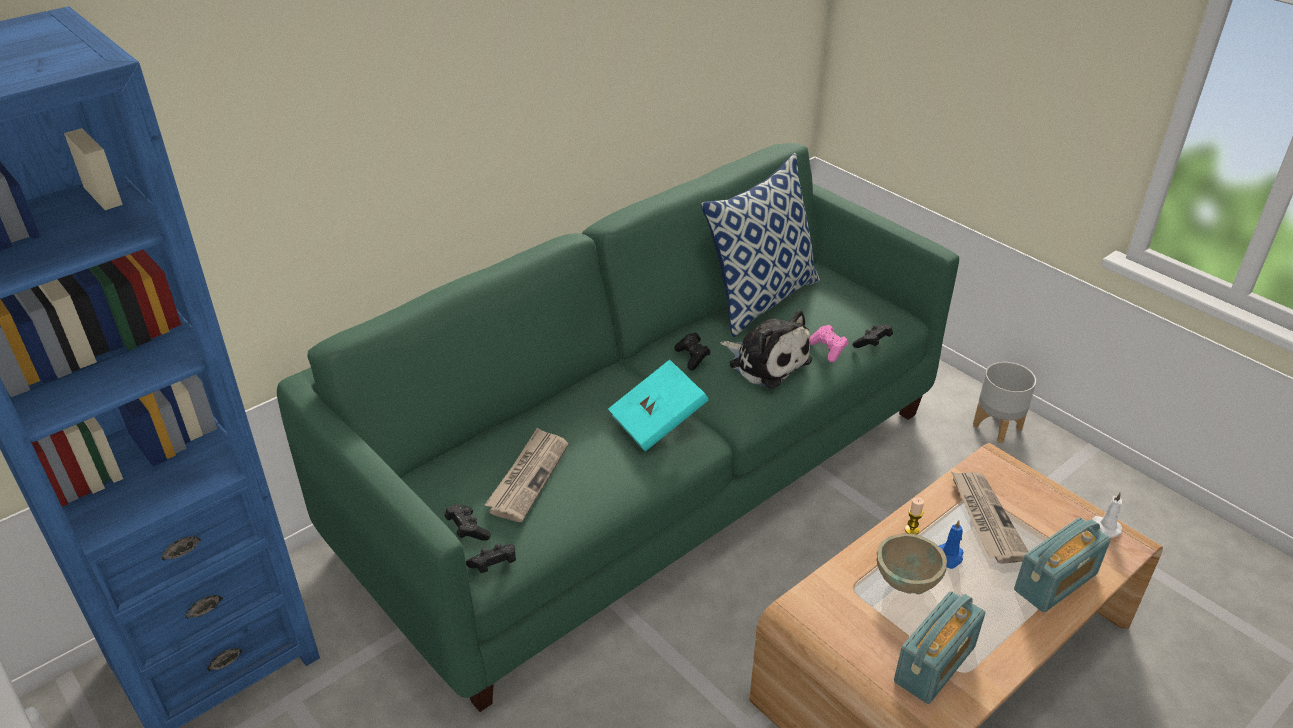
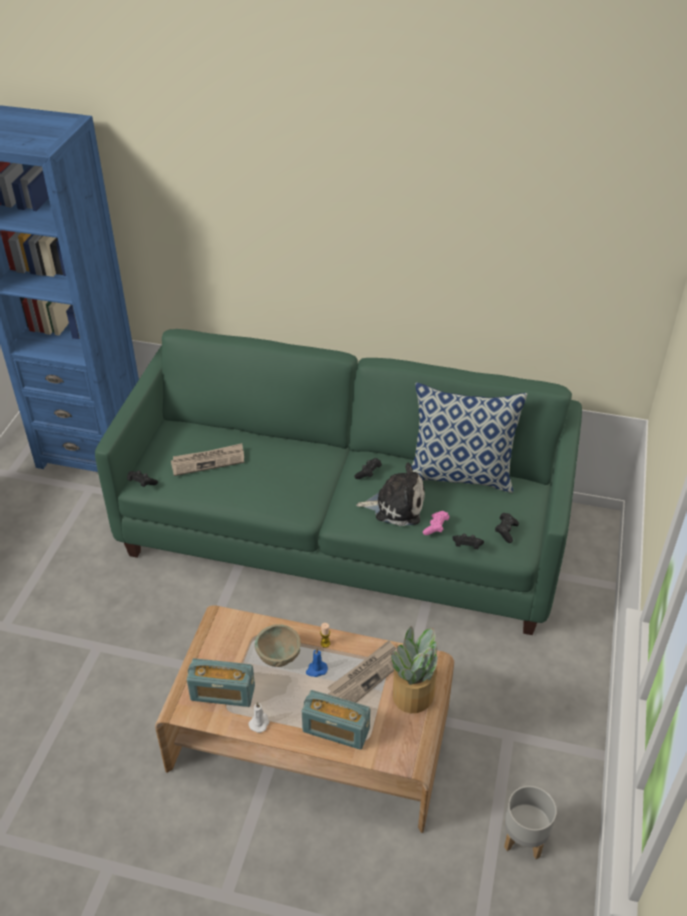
camera: 55 degrees right, 5 degrees up
(467, 530) = (155, 461): black game controller -> black game controller (506, 531)
(658, 422) = (295, 486): turquoise book -> none
(766, 361) = (396, 505): plush toy -> plush toy turned 90 degrees counterclockwise
(998, 427) = (566, 688): grey planter -> grey planter (524, 839)
(1034, 493) = (414, 693): none -> potted plant
(1105, 527) = (412, 742): white candle -> white candle (259, 723)

